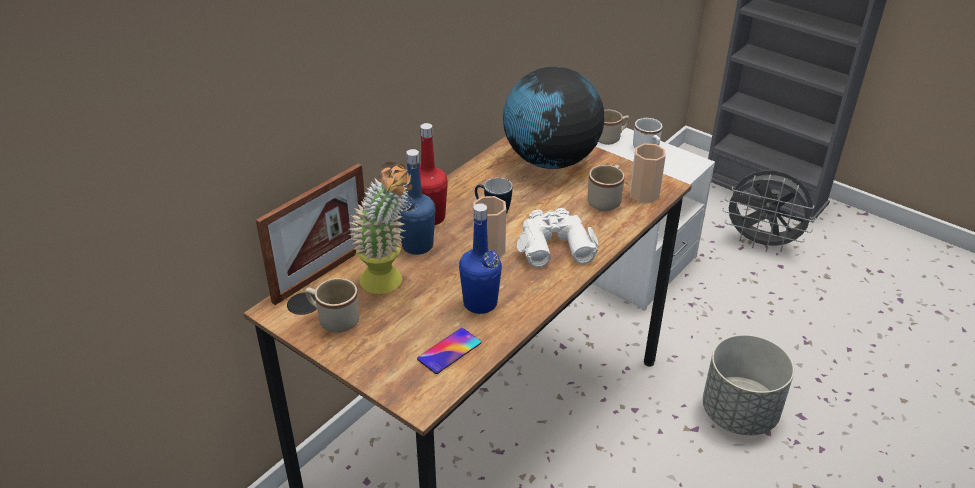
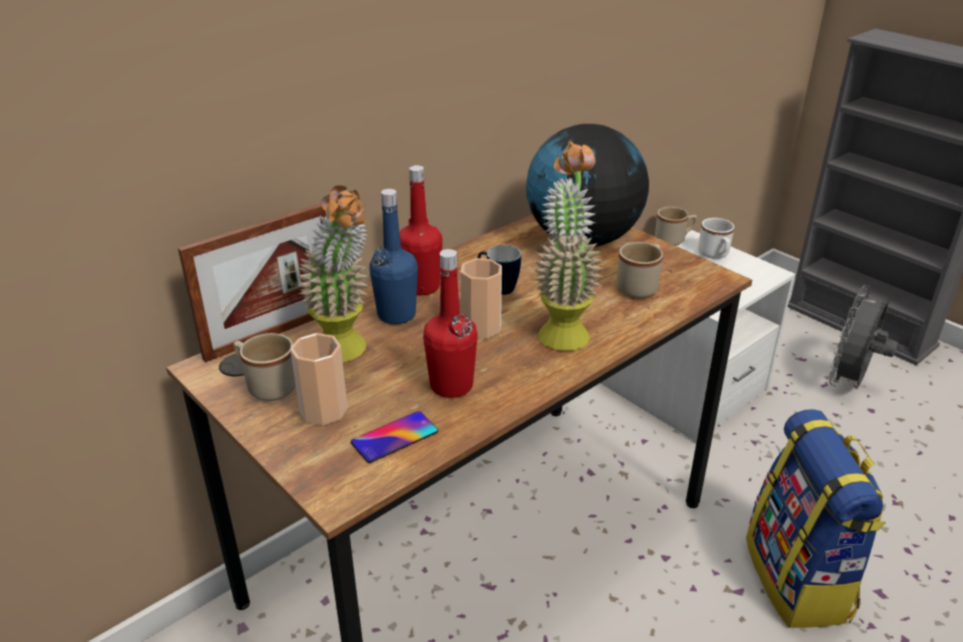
camera: 10 degrees right, 5 degrees down
(480, 303) = (451, 385): blue bottle -> red bottle
(554, 244) = (563, 328): white binoculars -> potted plant
(644, 194) = (689, 284): cup -> cup (323, 410)
(740, 413) = (799, 579): grey planter -> backpack
(762, 243) = (850, 382): grey fan -> grey fan turned 90 degrees clockwise

